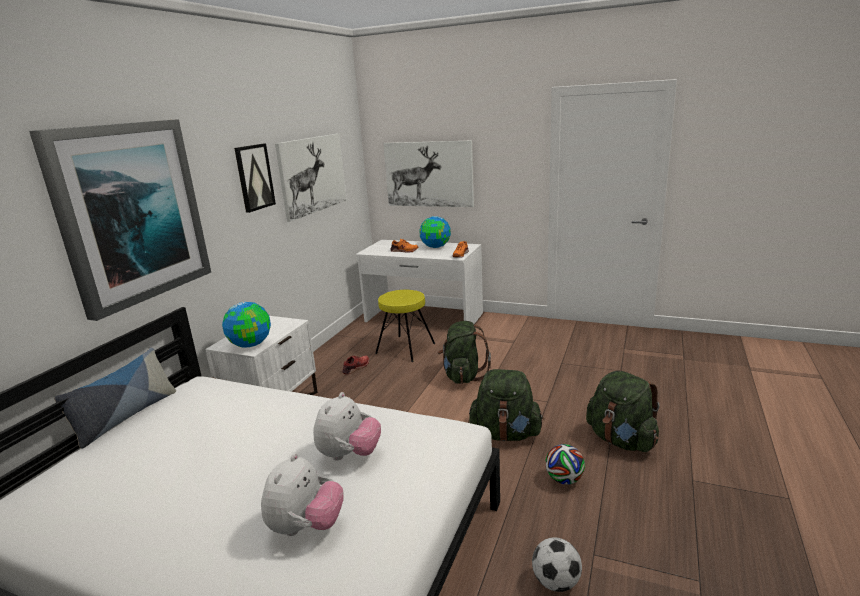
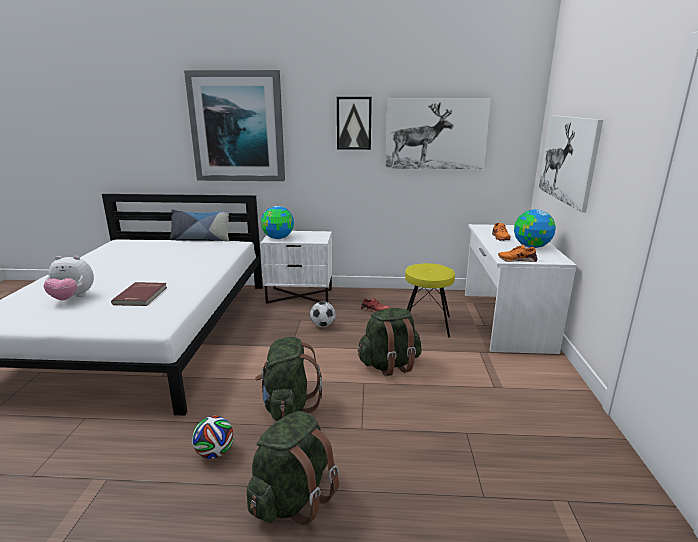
camera: 70 degrees right, 0 degrees up
(349, 455) = (141, 296): plush toy -> red book
(556, 582) = (83, 457): football -> football (323, 325)

